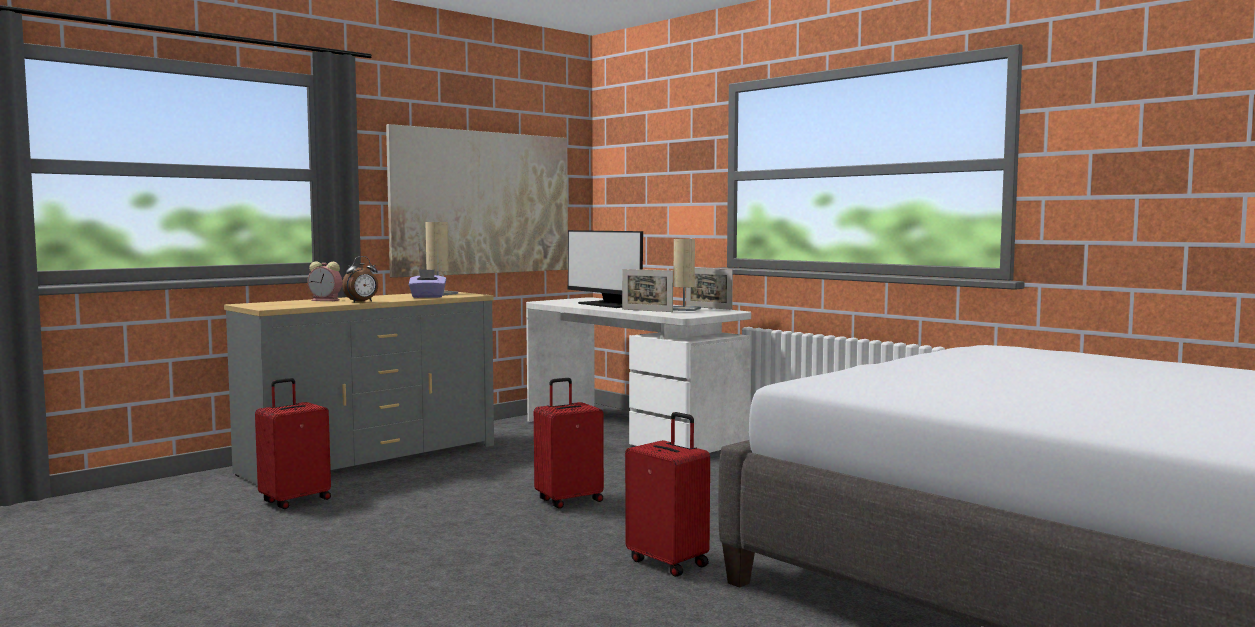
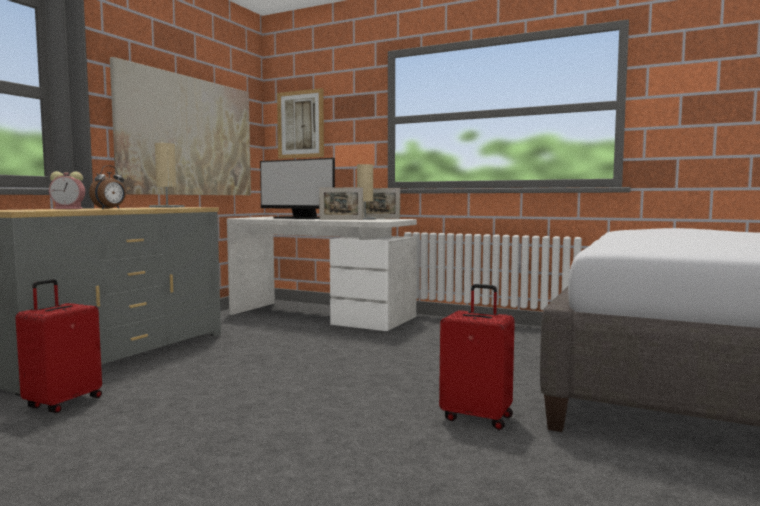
camera: 20 degrees left, 0 degrees up
(427, 297) = (164, 207): purple tissue box -> none
(569, 500) = (331, 373): red suitcase -> none
(631, 177) = (300, 124): none -> picture

